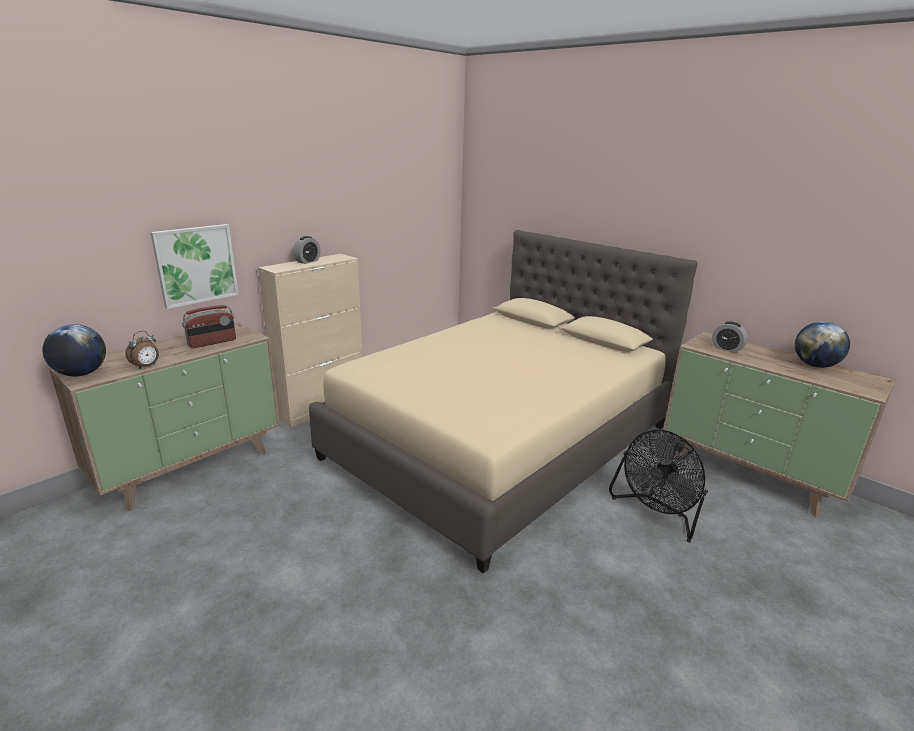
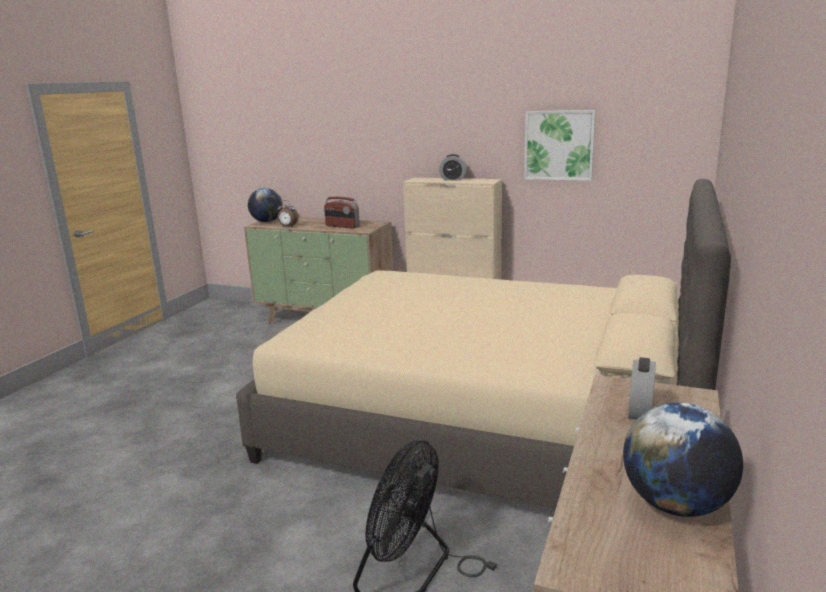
camera: 70 degrees right, 5 degrees down
(196, 265) = (366, 166): picture -> picture (559, 145)

